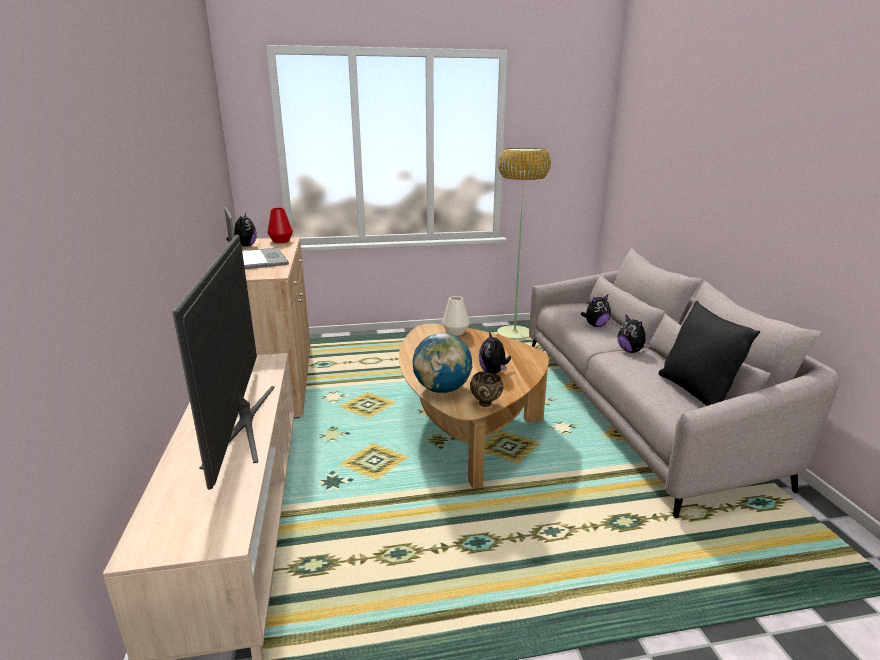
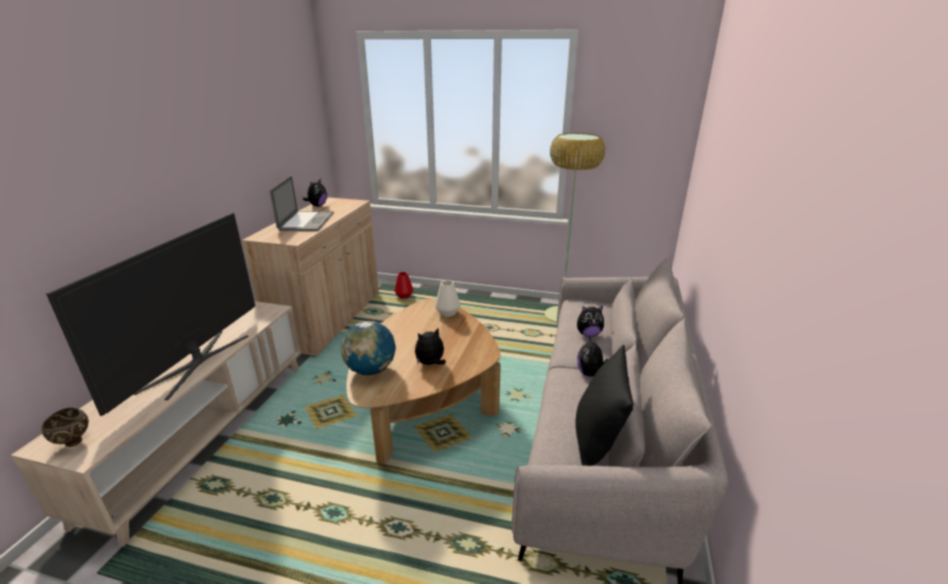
camera: 25 degrees right, 5 degrees up
(281, 241) = (349, 203): red vase -> red vase (404, 296)
(486, 404) = (387, 395): brown bowl -> brown bowl (73, 443)
(493, 372) = (430, 363): plush toy -> plush toy turned 45 degrees clockwise

